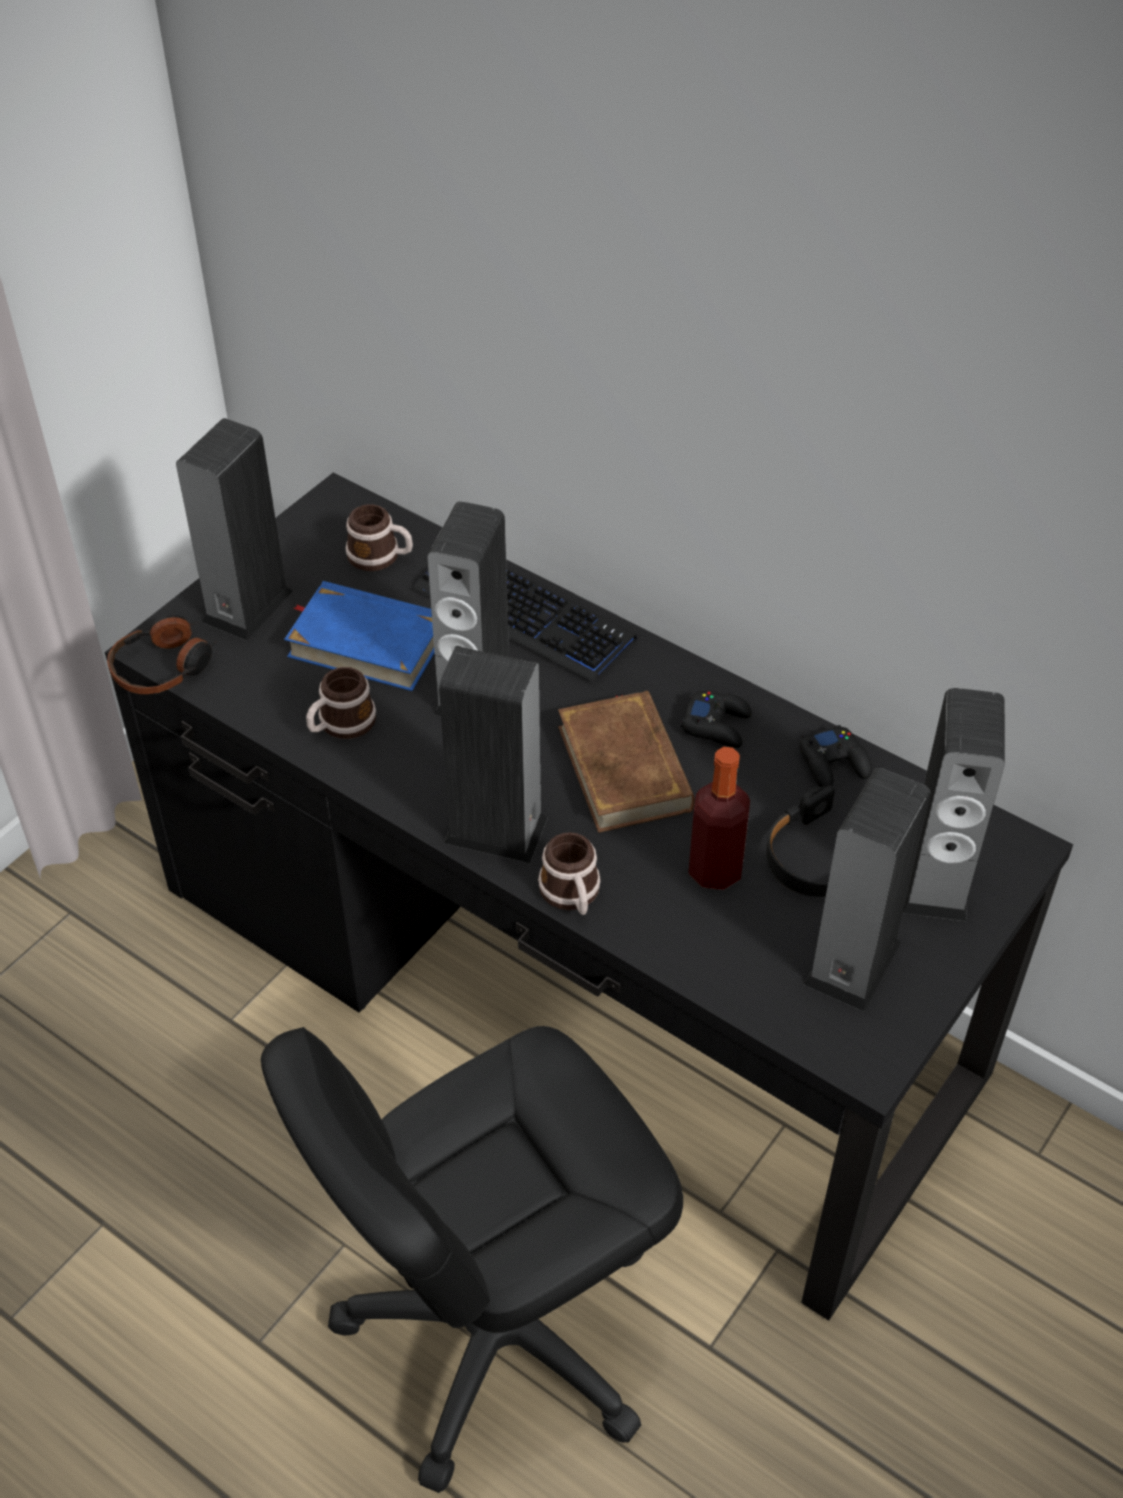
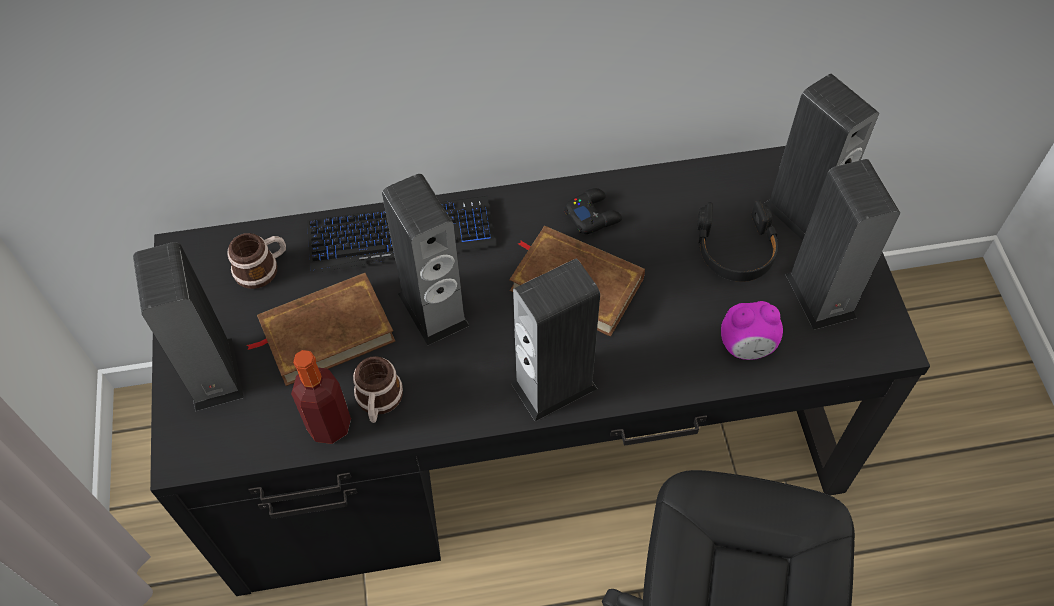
camera: 45 degrees left, 10 degrees up
(164, 667) = (209, 464): headphones -> none
(368, 642) = (326, 332): blue book -> brown book
(572, 895) = (643, 387): mug -> none
(715, 870) = (696, 304): bottle -> bottle (329, 425)
(715, 944) = (746, 347): none -> alarm clock
(834, 764) = (678, 188): black game controller -> none

